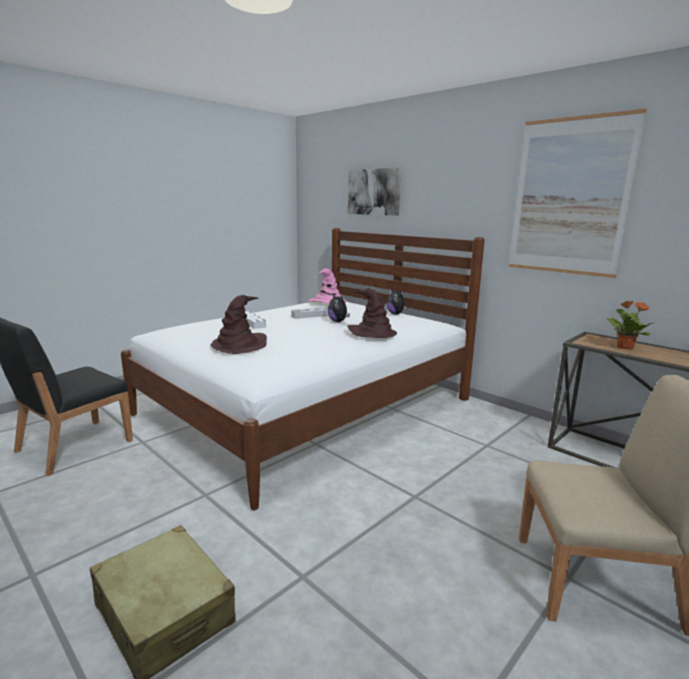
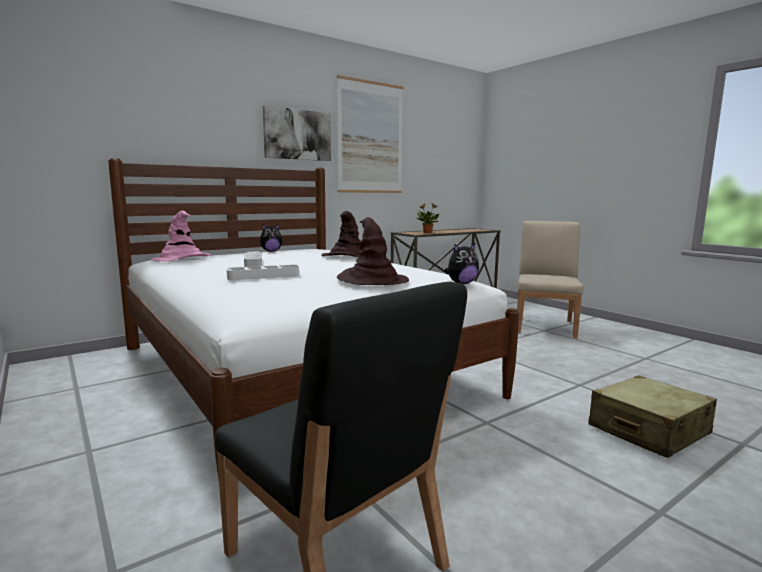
camera: 80 degrees left, 5 degrees down
(338, 321) = (293, 259): plush toy -> plush toy (461, 283)
(374, 192) = (172, 113): picture -> picture (297, 134)

